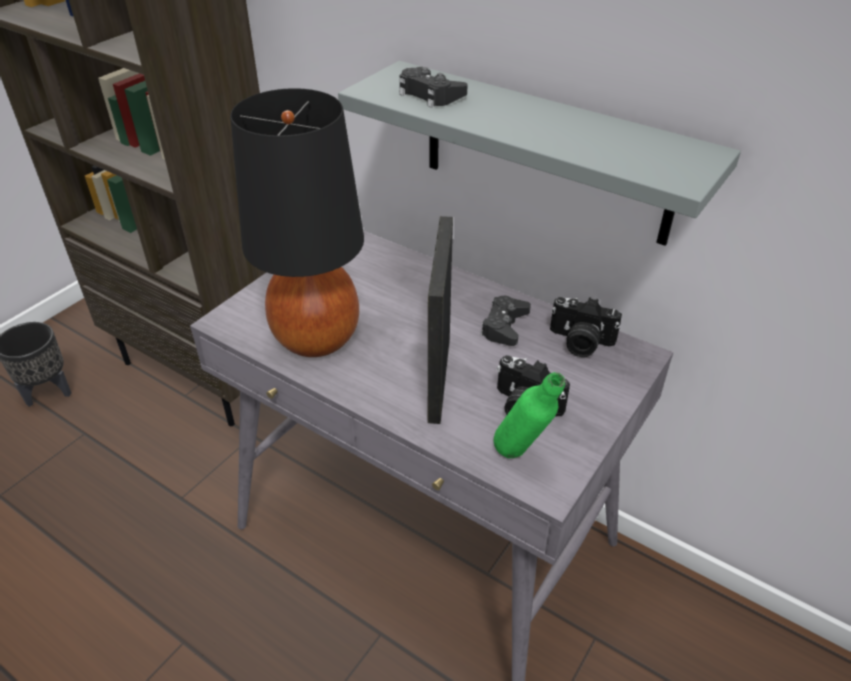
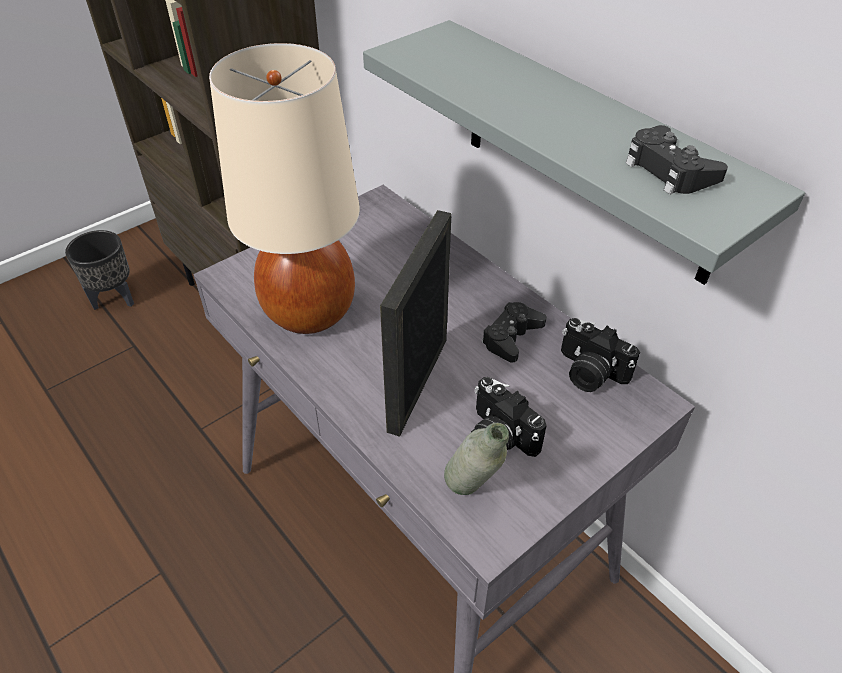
camera: 15 degrees right, 5 degrees up
(317, 337) = (310, 311): black table lamp -> beige table lamp
(430, 94) = (461, 66): black game controller -> black game controller (669, 170)
(522, 458) = (472, 497): green bottle -> grey bottle

